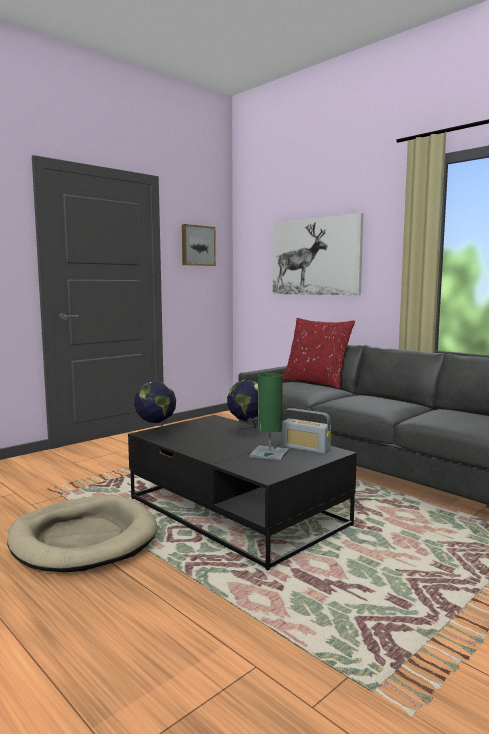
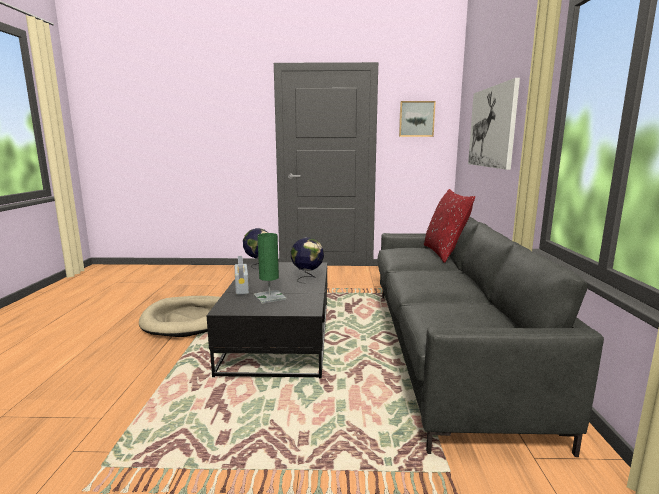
camera: 45 degrees right, 5 degrees up
(305, 448) = (300, 301): radio -> radio (242, 288)

